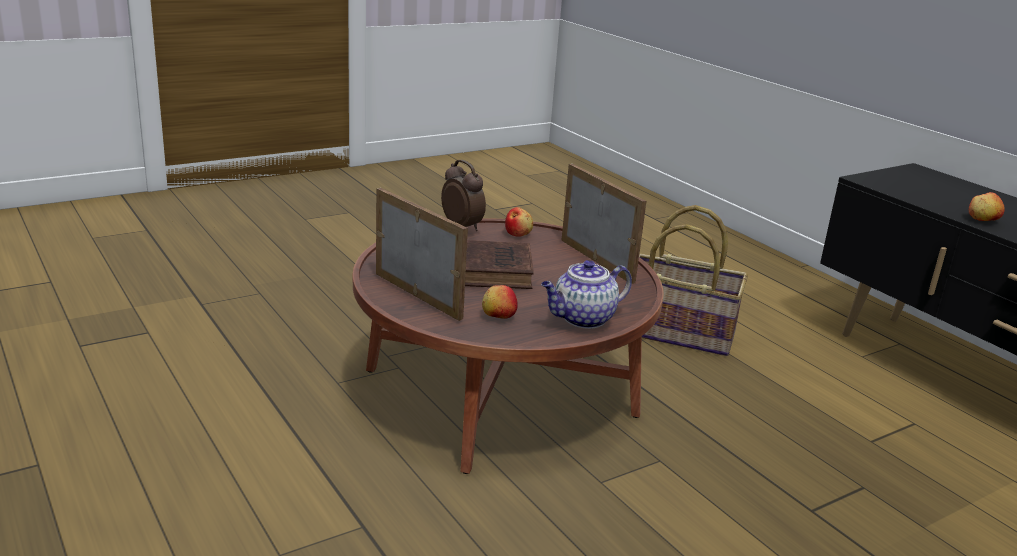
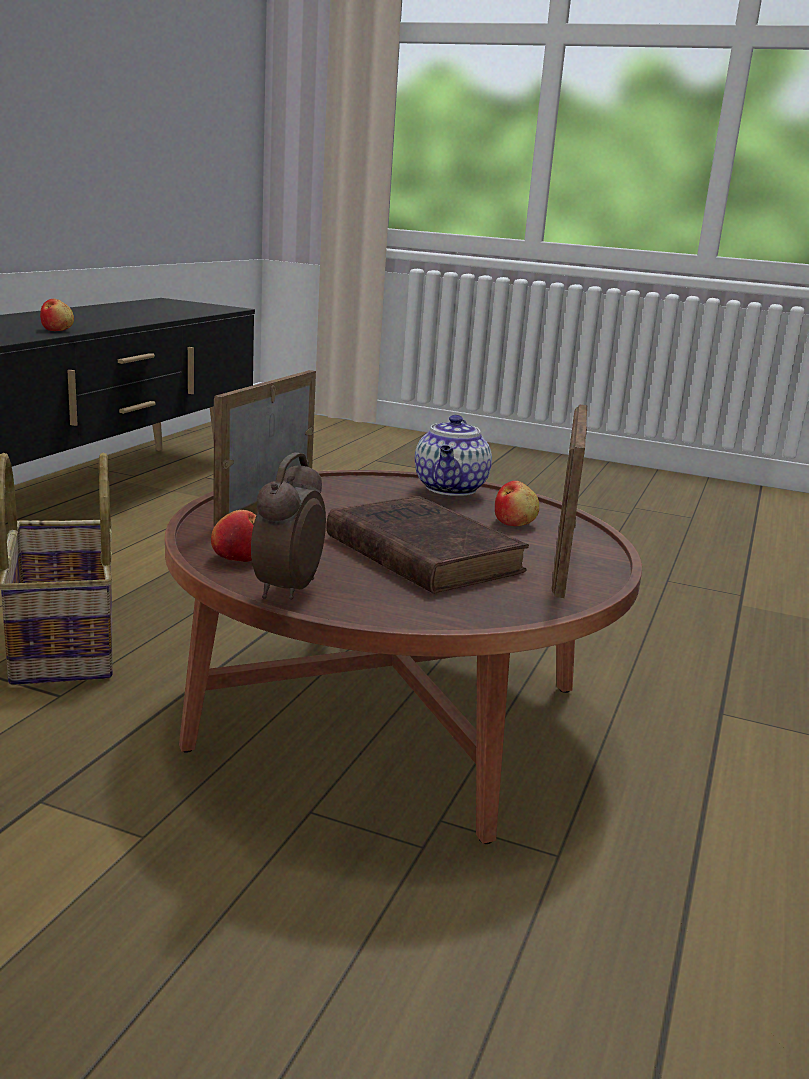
camera: 125 degrees left, 5 degrees down
(582, 319) = (451, 489): teapot -> teapot turned 75 degrees clockwise

